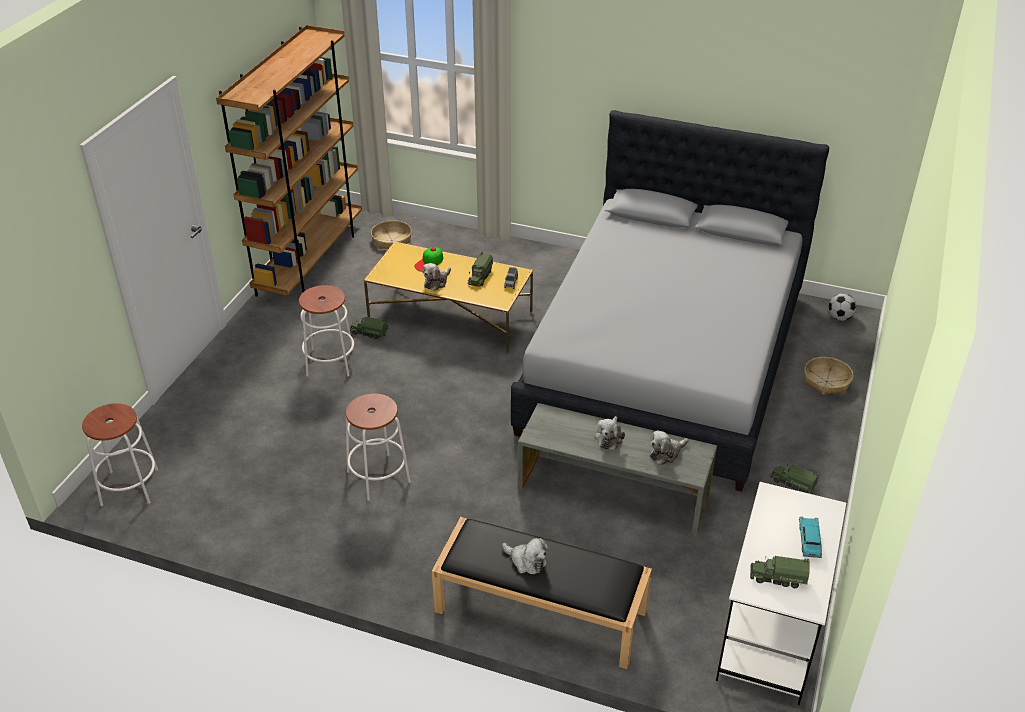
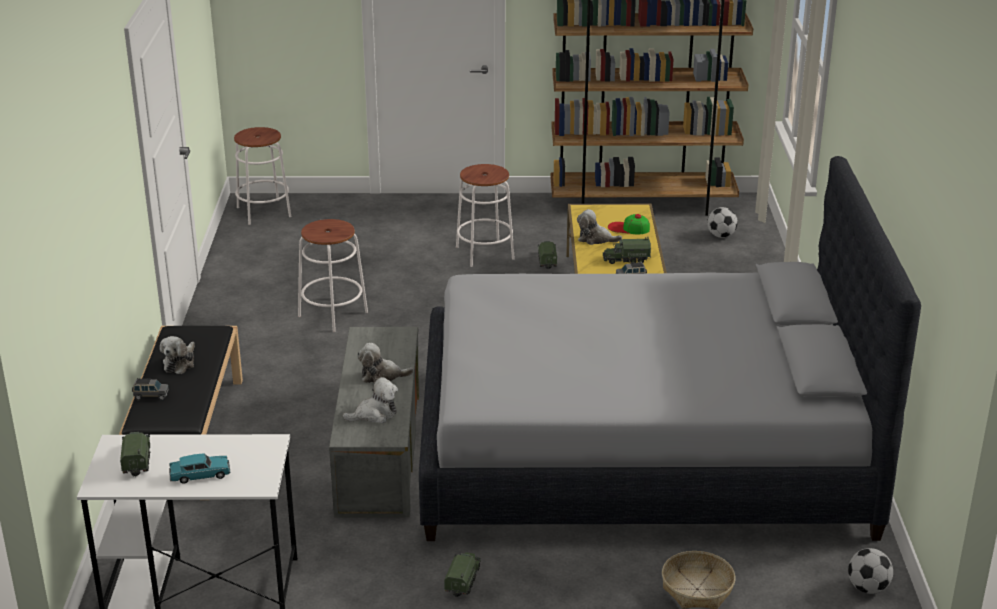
camera: 70 degrees right, 10 degrees down
(392, 240) = (721, 236): basket -> football
(577, 589) = (151, 396): none -> grey toy car
(666, 453) = (374, 414): plush toy -> plush toy turned 120 degrees clockwise

